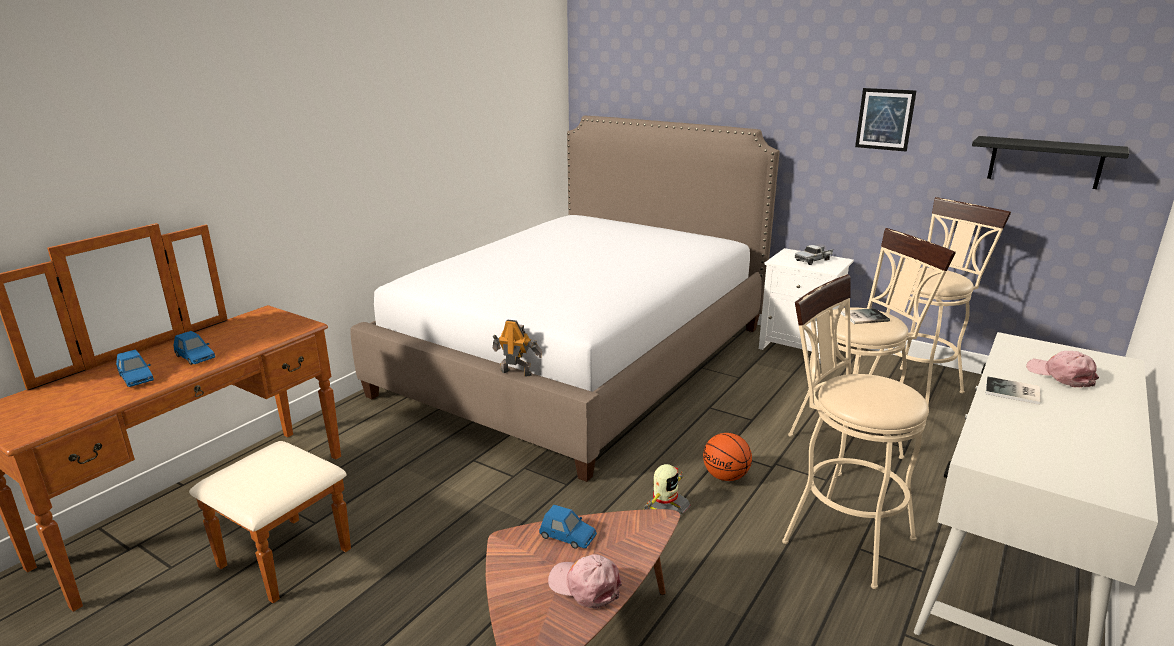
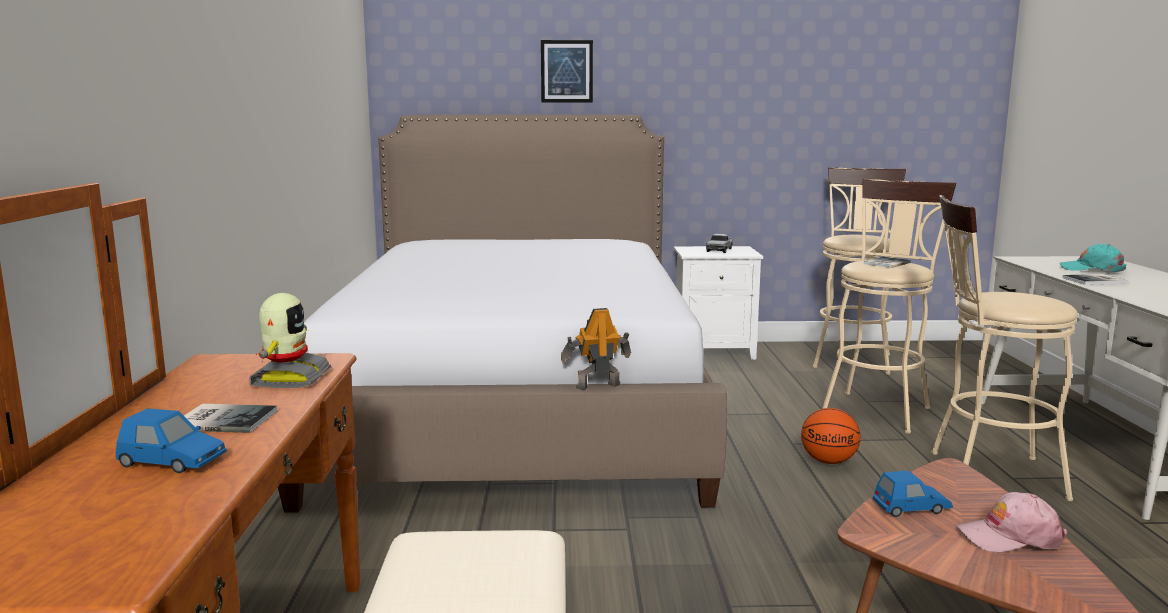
camera: 35 degrees left, 10 degrees down
(195, 357) = (224, 419): blue toy car -> book
(665, 509) = (825, 503): toy robot -> toy robot (289, 378)
(885, 119) = (764, 97): picture -> picture (566, 71)
(1045, 162) = (907, 126): black shelf -> none
(1061, 375) = (1092, 269): pink cap -> turquoise cap

